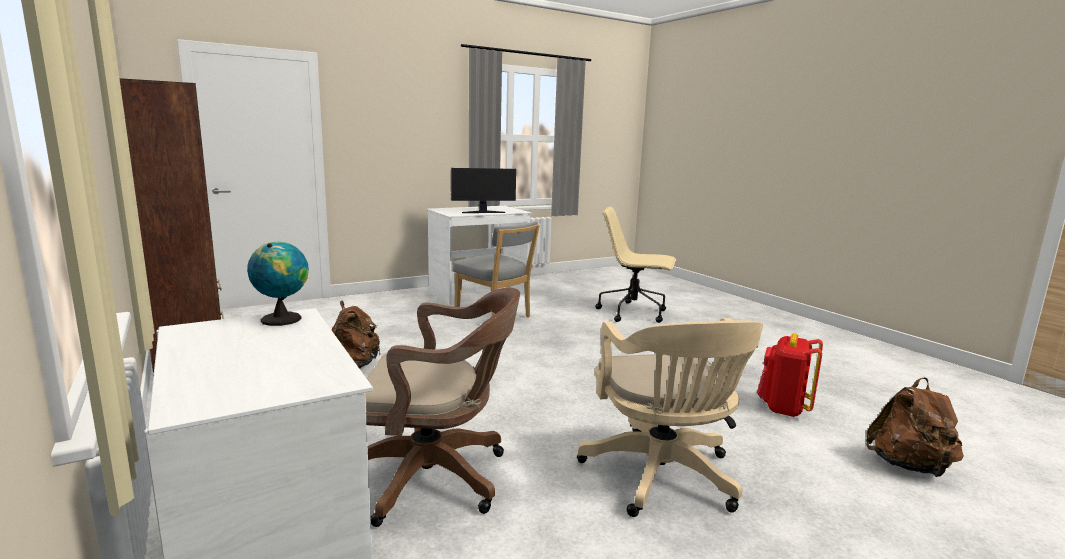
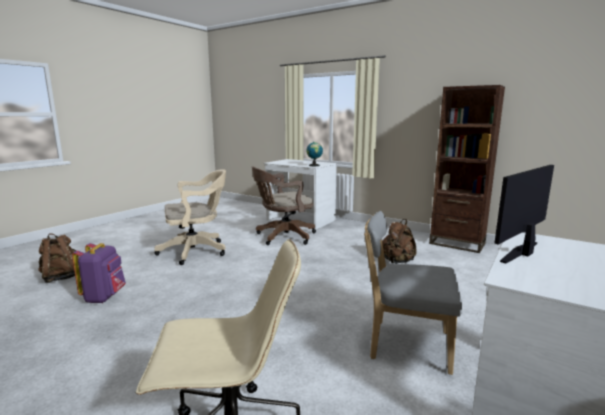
camera: 155 degrees right, 0 degrees up
(663, 478) = (197, 251): beige office chair -> beige office chair turned 105 degrees clockwise
(783, 408) = (104, 297): red backpack -> purple backpack

